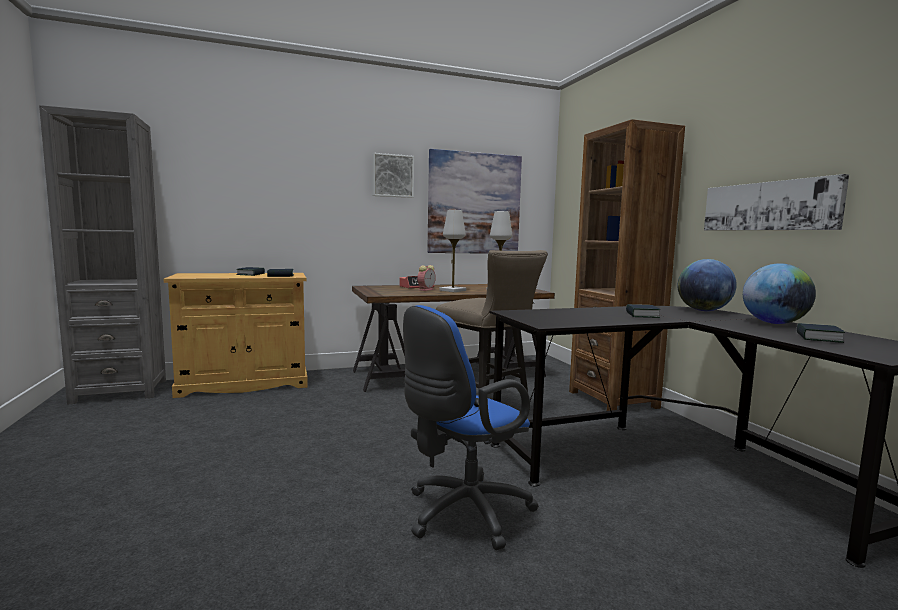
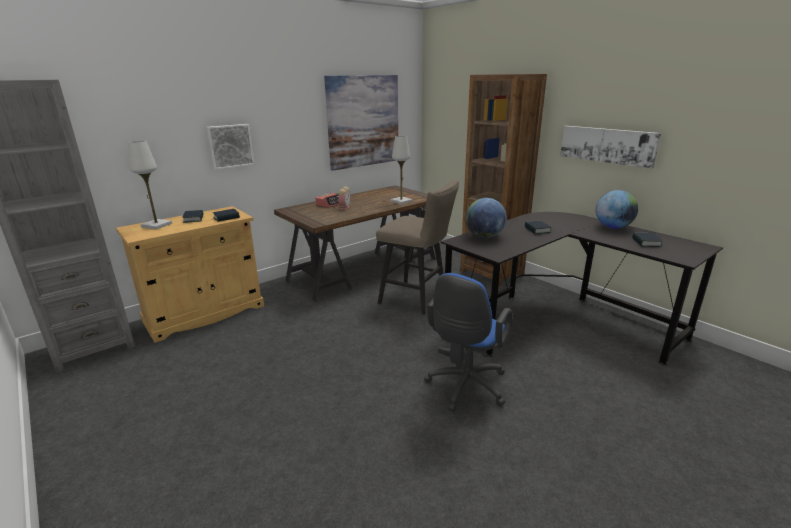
camera: 20 degrees left, 15 degrees up
(392, 176) = (296, 104): picture -> picture (230, 146)
(452, 290) = (367, 206): white table lamp -> white table lamp (157, 225)
(703, 310) = (564, 216): globe -> globe (484, 237)

